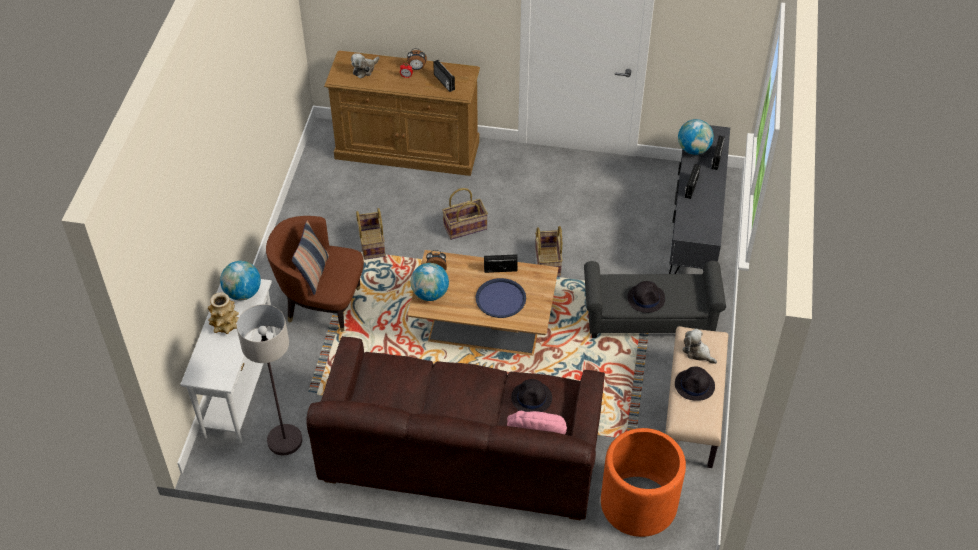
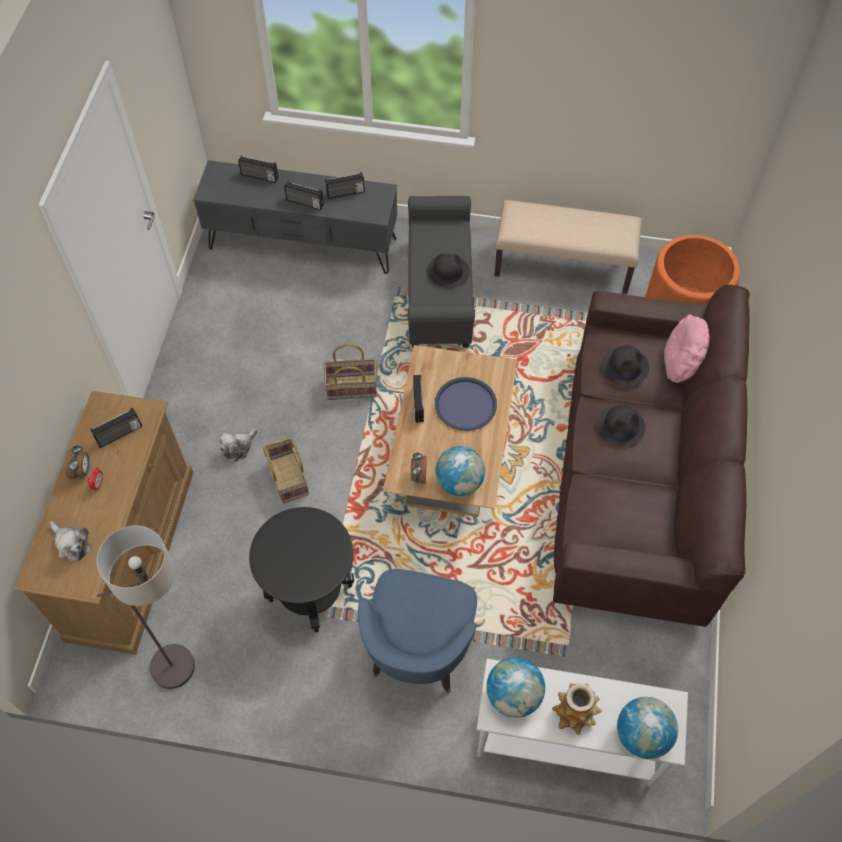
camera: 90 degrees left, 10 degrees up
(287, 449) = (655, 674): grey floor lamp -> grey floor lamp (186, 663)
(313, 273) = (427, 628): pillow -> none
(321, 304) = (418, 651): brown armchair -> blue armchair
(371, 244) = (310, 593): basket -> black side table
(693, 149) = (242, 196): globe -> globe (642, 735)
(694, 385) = (581, 229): black hat -> black hat (621, 427)
(697, 352) = (537, 223): plush toy -> plush toy (239, 447)
(705, 212) = (345, 193): none -> radio

